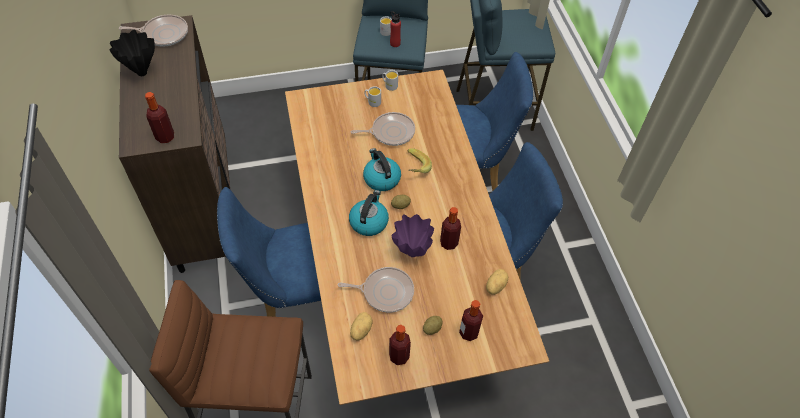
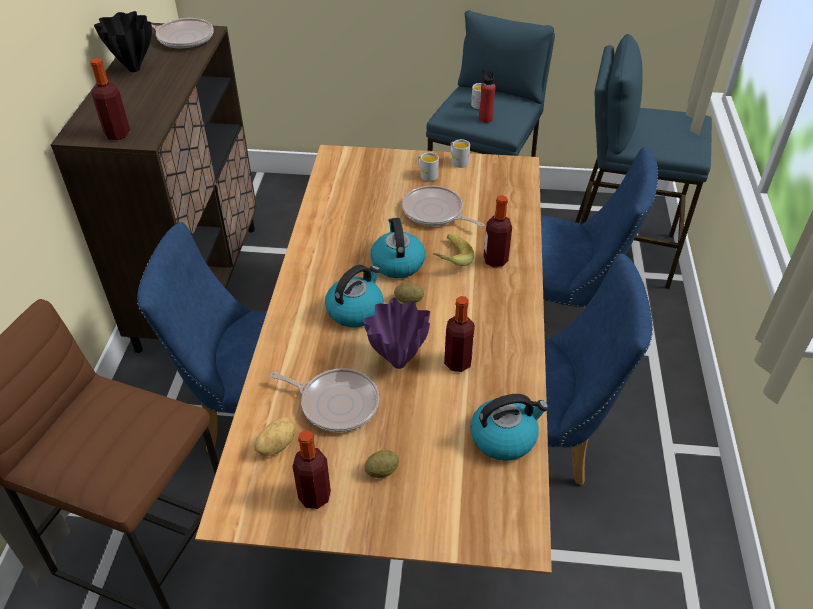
camera: 20 degrees right, 10 degrees down
(390, 132) = (435, 212): frying pan -> frying pan turned 150 degrees counterclockwise
(468, 332) = (436, 492): bottle -> bottle (495, 260)
(495, 286) = (504, 437): potato -> kettle

